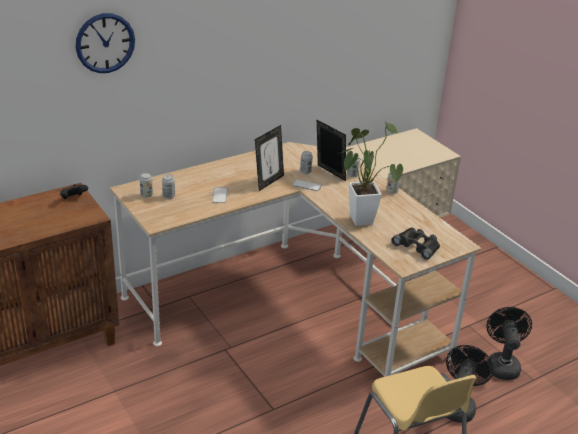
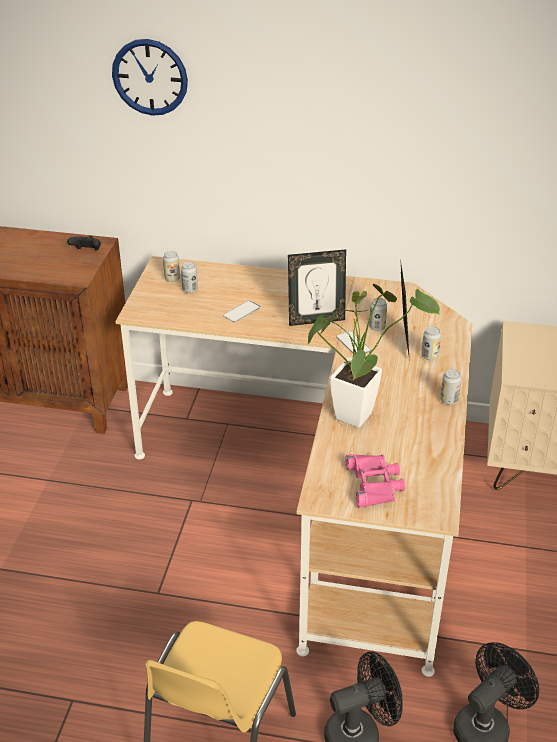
camera: 45 degrees right, 5 degrees up
(417, 246) = (375, 484): black binoculars -> pink binoculars

